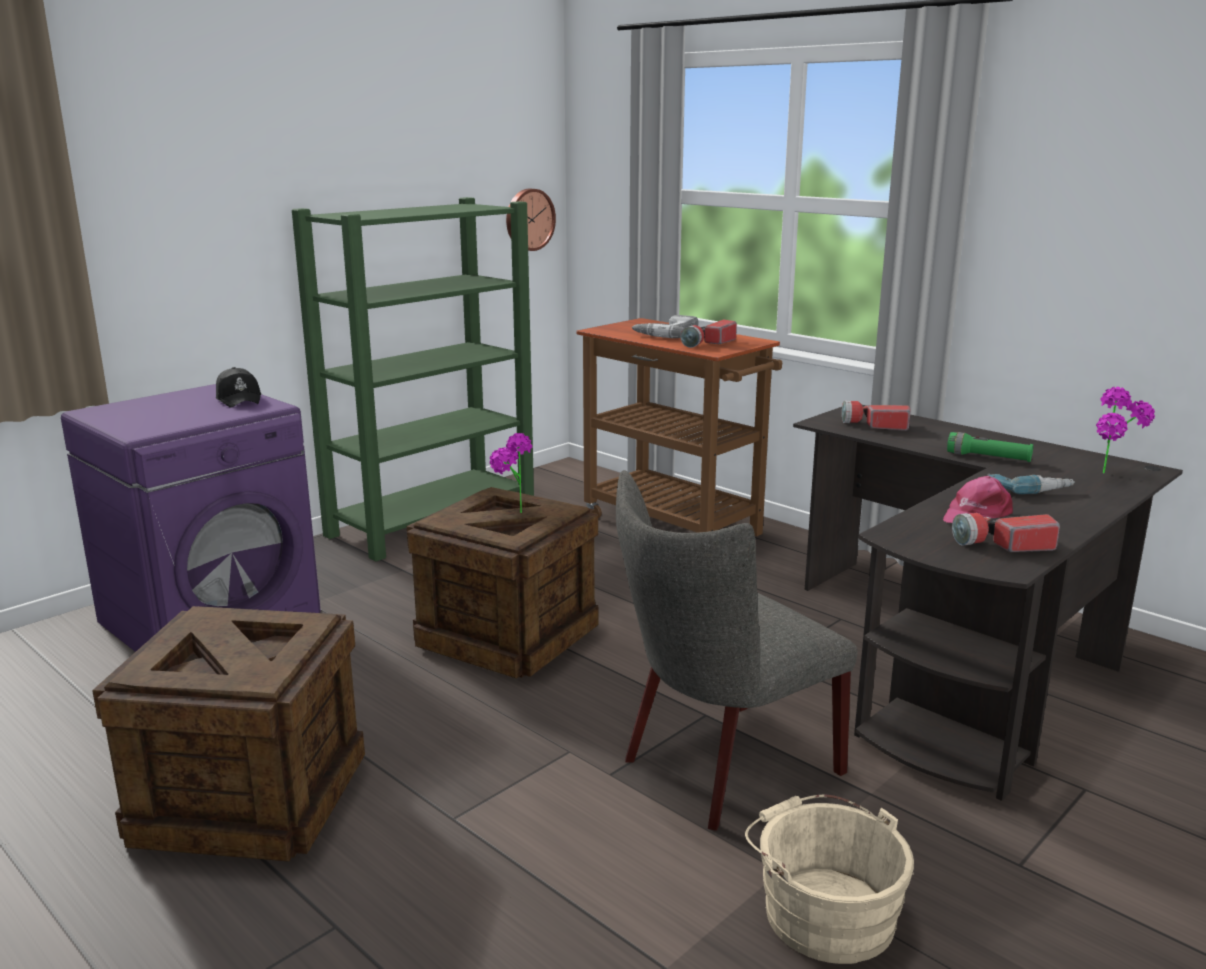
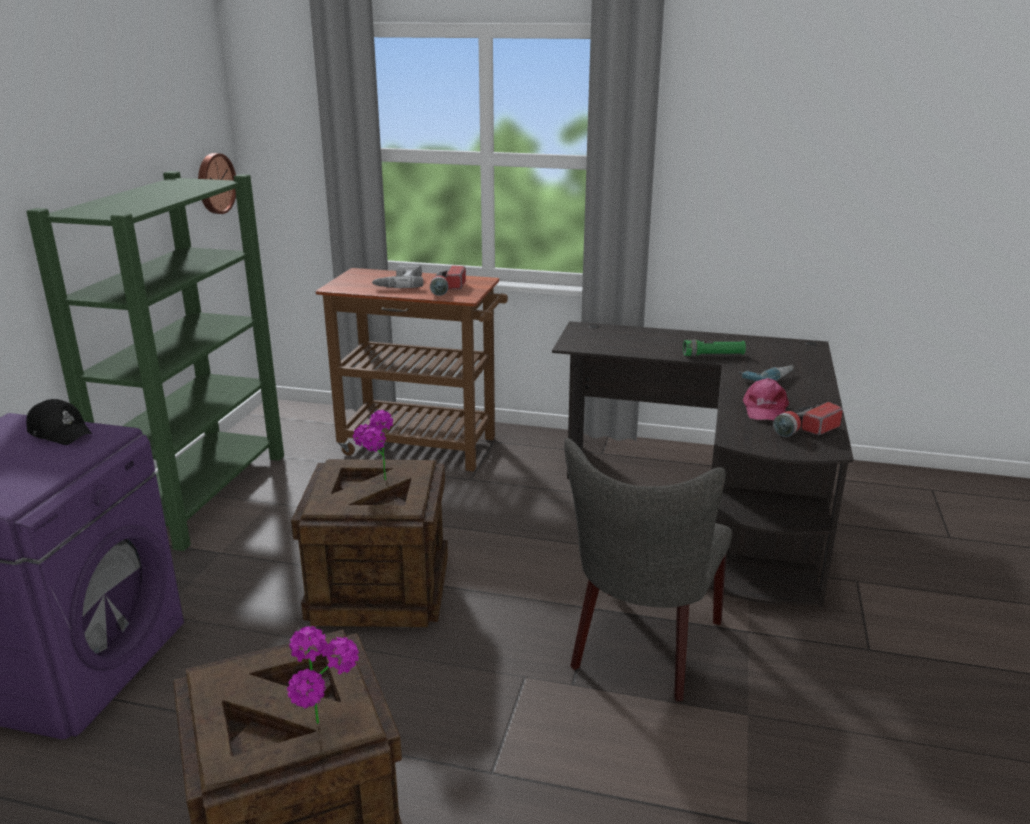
camera: 30 degrees left, 5 degrees up
(823, 910) = (797, 732): beige bucket -> none
(874, 425) = (609, 340): flashlight -> none
(1113, 476) = (799, 355): potted plant -> potted plant (328, 729)

